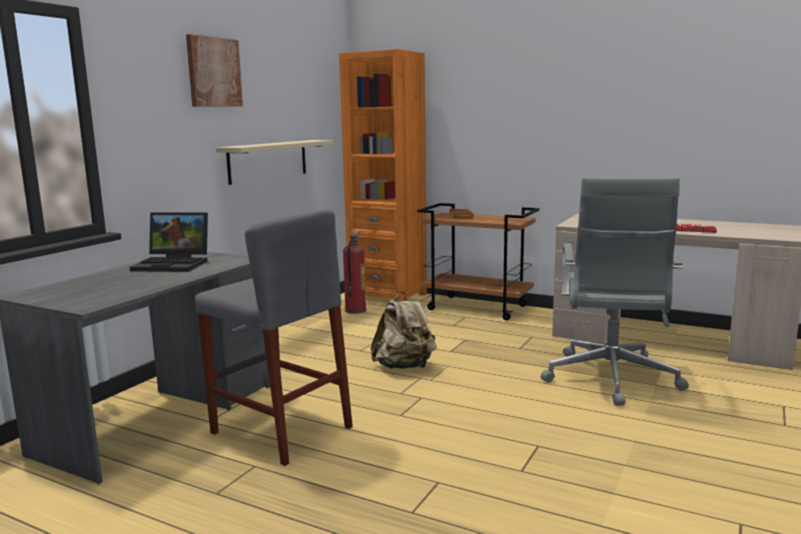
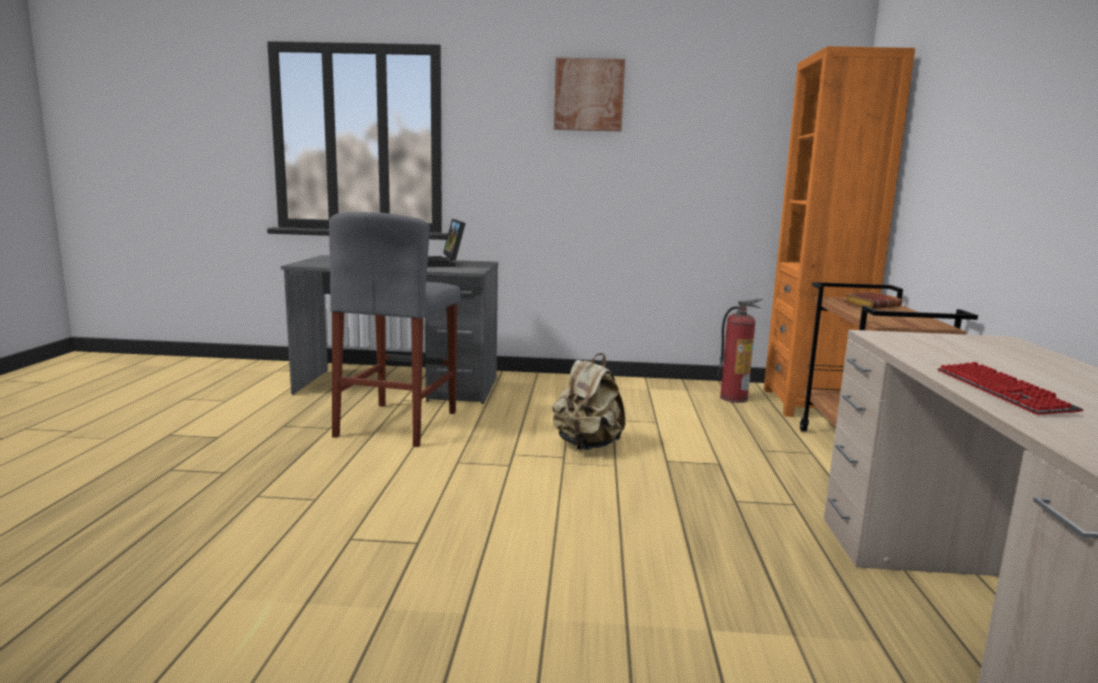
camera: 65 degrees right, 0 degrees up
(268, 161) = (660, 195): beige shelf -> none
(610, 379) = (688, 582): grey office chair -> none

